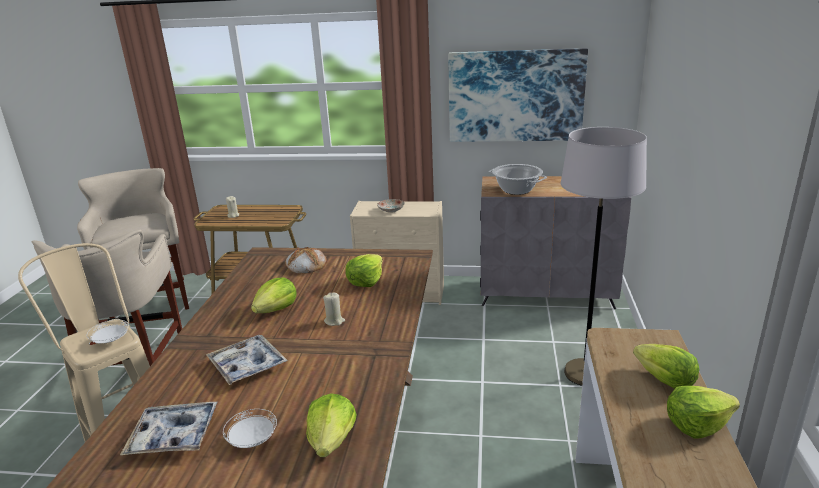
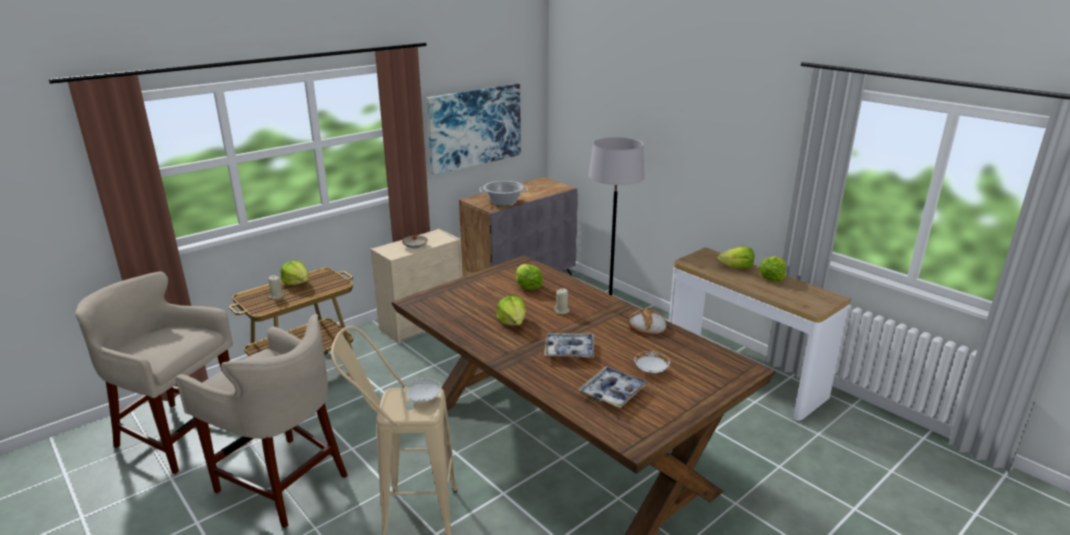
camera: 50 degrees left, 0 degrees up
(306, 264) = (465, 294): bread -> bread (646, 325)
(332, 440) = (681, 350): lettuce -> lettuce (297, 282)

